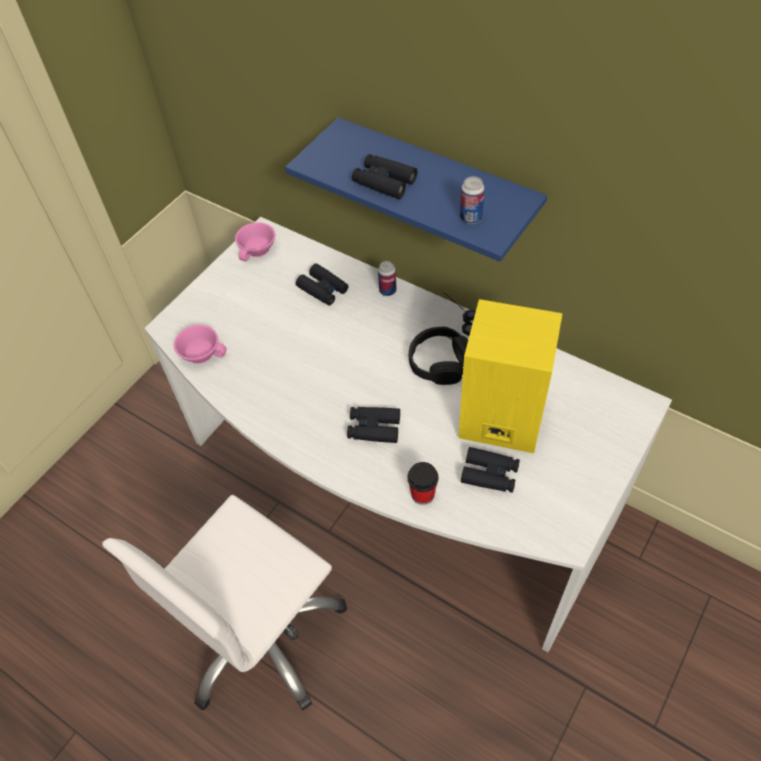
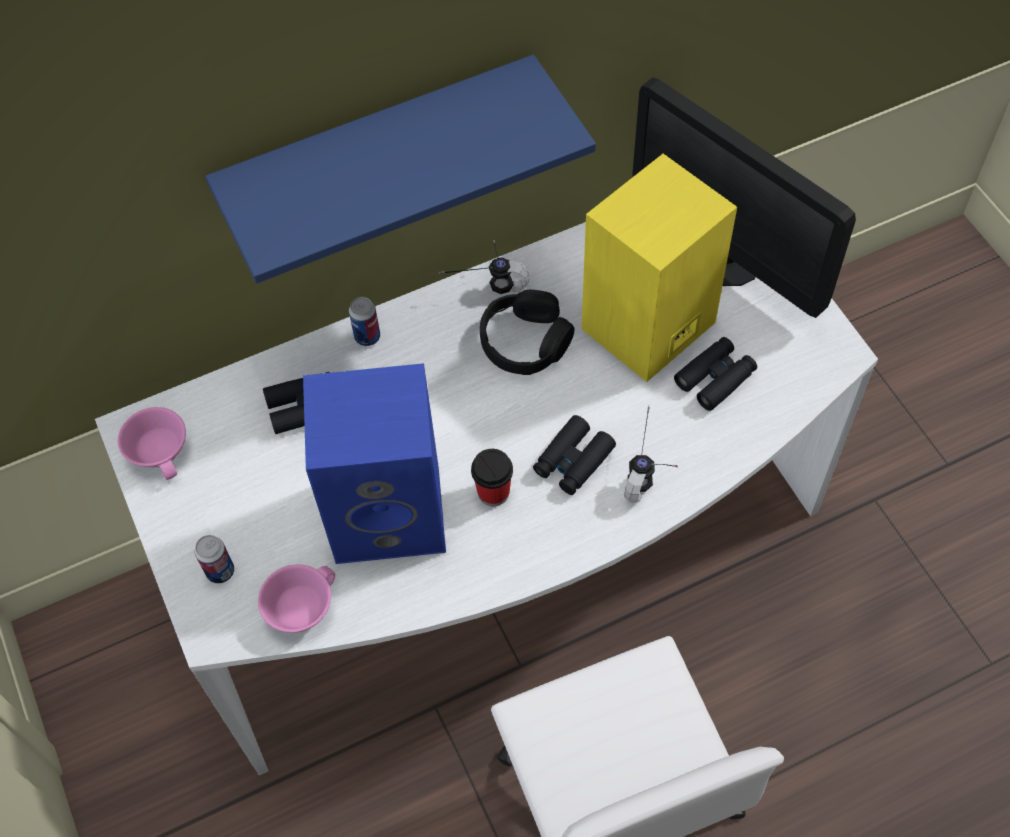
camera: 60 degrees left, 5 degrees up
(283, 360) = (391, 511): none -> blue speaker
(384, 182) = (380, 187): black binoculars -> none
(394, 473) = (653, 472): none -> headphones
(422, 494) = (699, 458): cup -> cup (493, 492)
(470, 218) = (515, 138): can -> can (220, 571)
(590, 436) = (727, 260): none -> monitor

